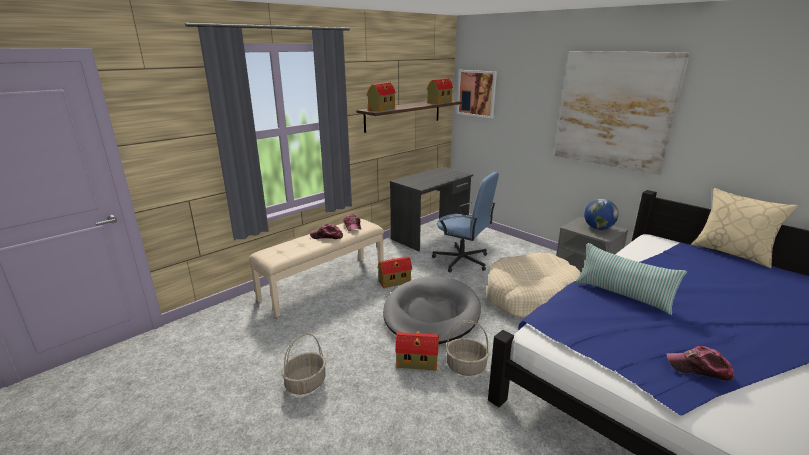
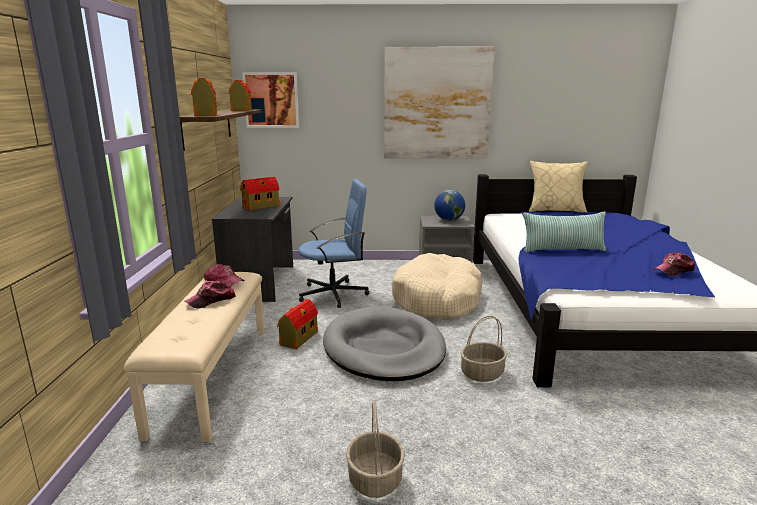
camera: 45 degrees left, 5 degrees down
(418, 362) = (443, 393): toy house -> toy house (262, 206)

